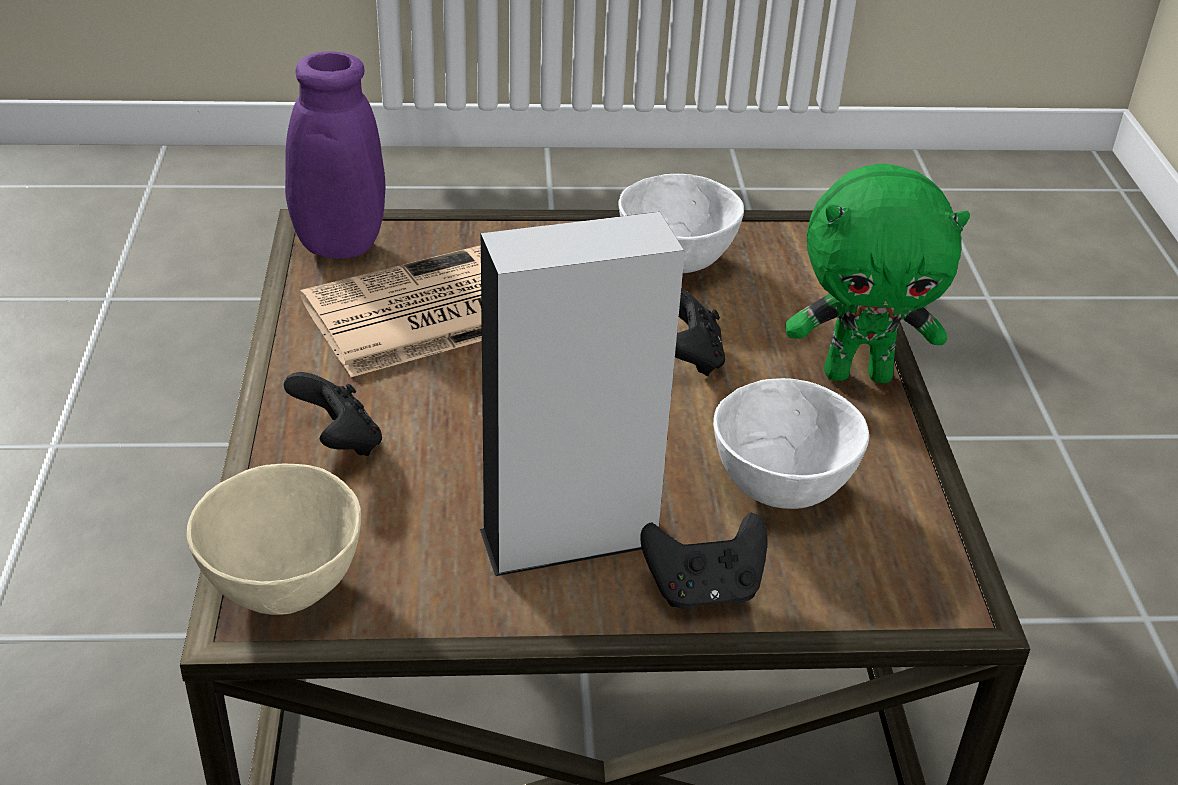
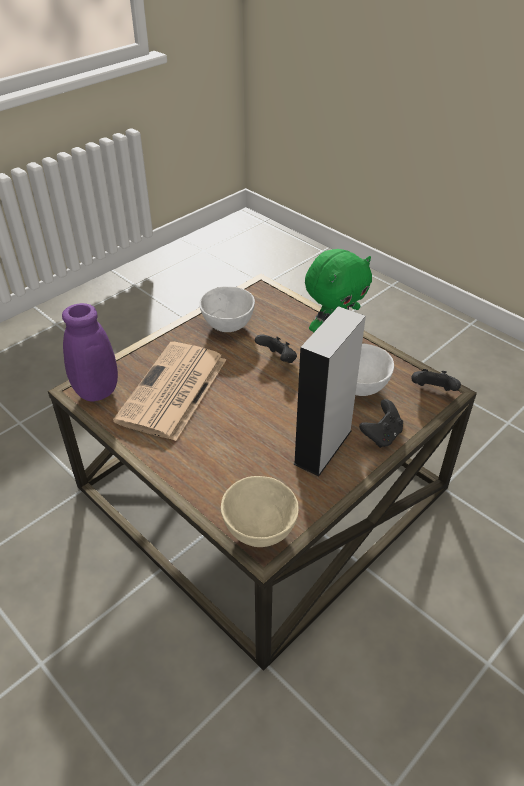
camera: 40 degrees left, 5 degrees up
(339, 442) = (205, 467): black game controller -> black game controller (433, 391)

